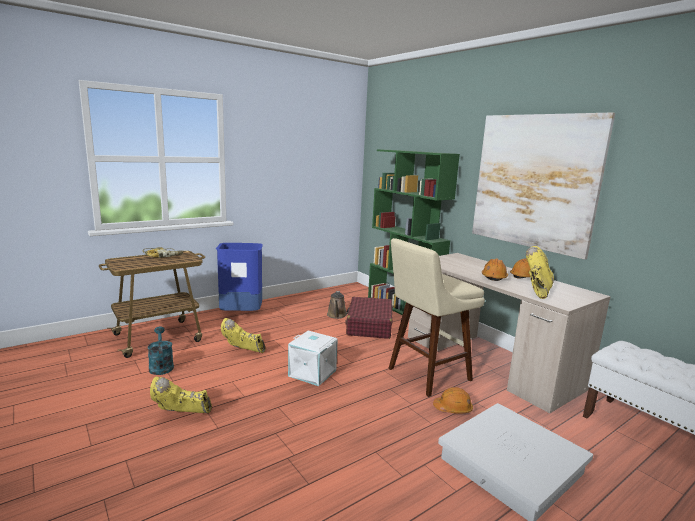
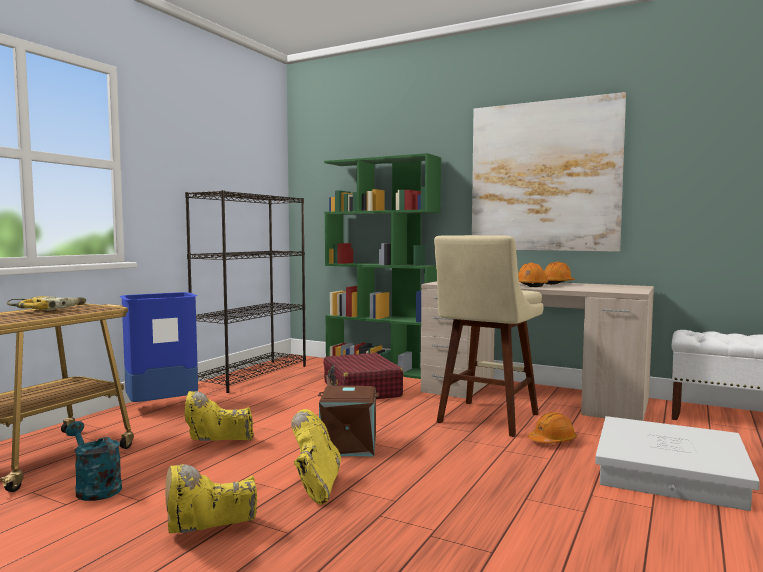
camera: 25 degrees left, 10 degrees down
(313, 373) = (349, 445): white storage box -> brown storage box
(314, 297) = (252, 375): none -> black bookcase
(336, 315) = (306, 387): brown watering can -> none
(537, 291) = (590, 288): yellow boot -> yellow boot (316, 486)

